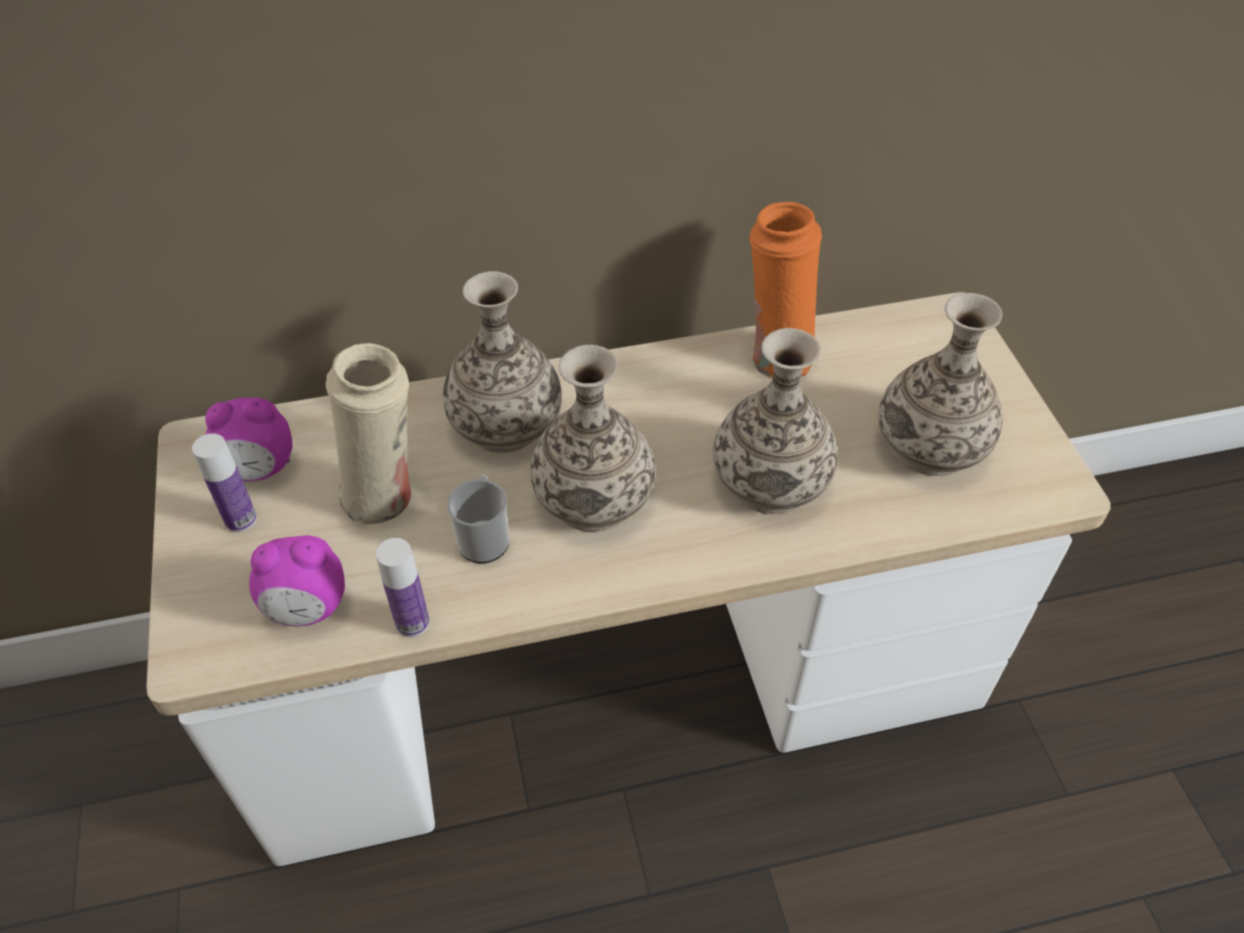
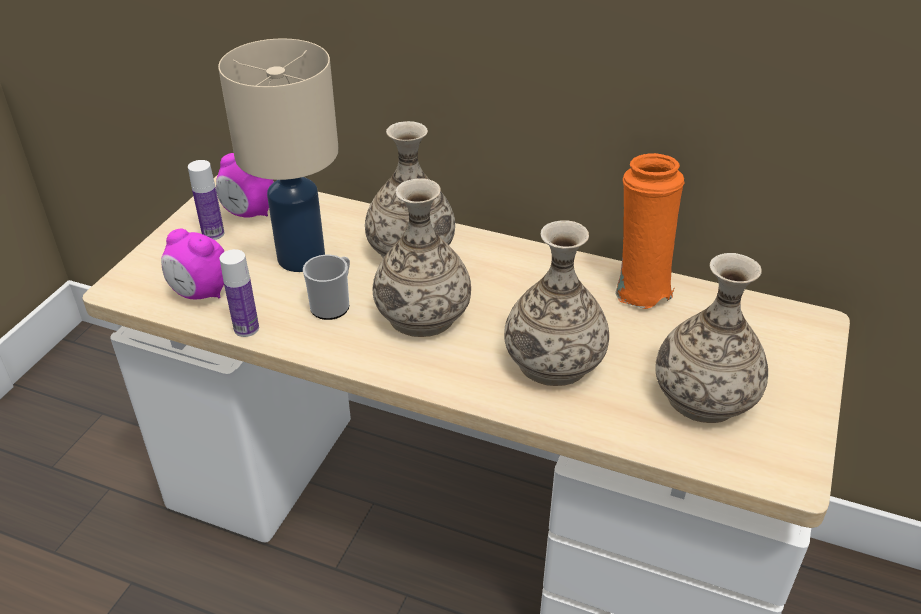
camera: 35 degrees right, 10 degrees down
(386, 495) = (301, 257): beige vase -> beige table lamp

